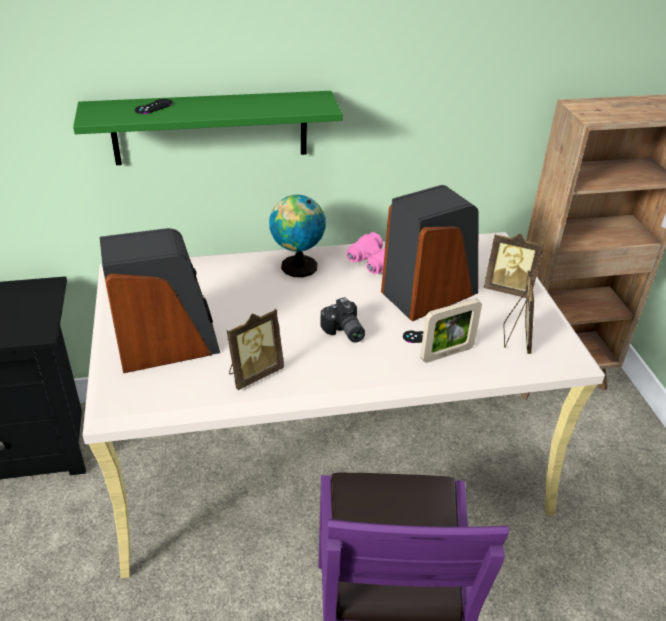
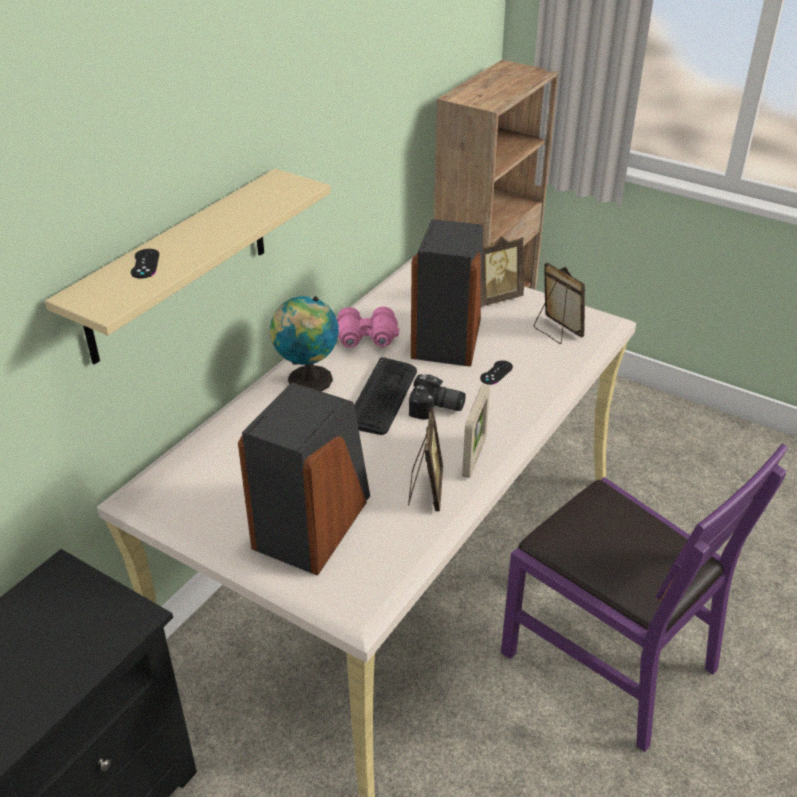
camera: 45 degrees left, 0 degrees up
(210, 128) = (178, 266): green shelf -> beige shelf
(324, 303) = (383, 397): none -> keyboard
(446, 353) = (531, 374): picture frame -> picture frame (474, 457)

